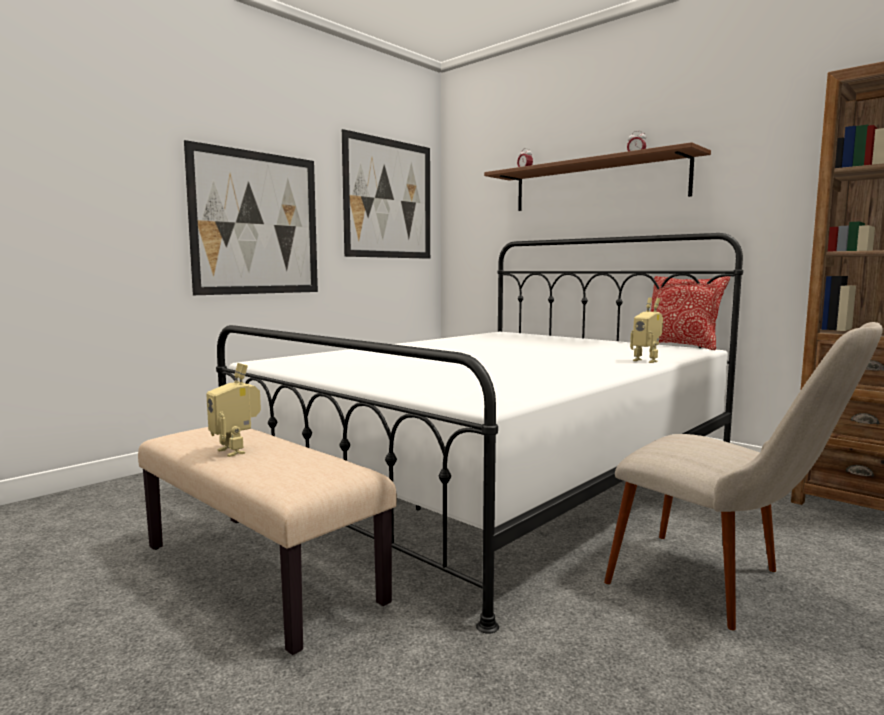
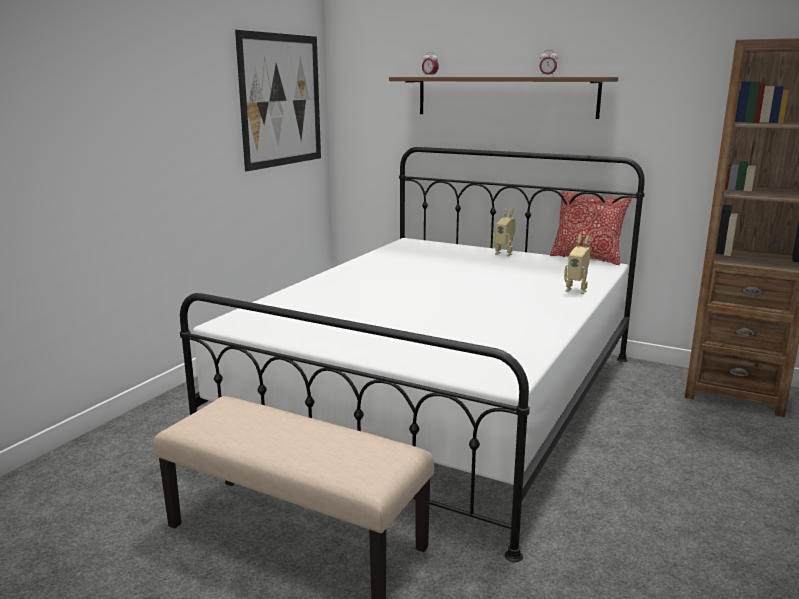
camera: 15 degrees left, 10 degrees up
(236, 451) = (275, 439): toy robot -> toy robot (504, 253)
(256, 223) = (163, 151): picture -> none
(724, 587) = (665, 489): beige chair -> none

